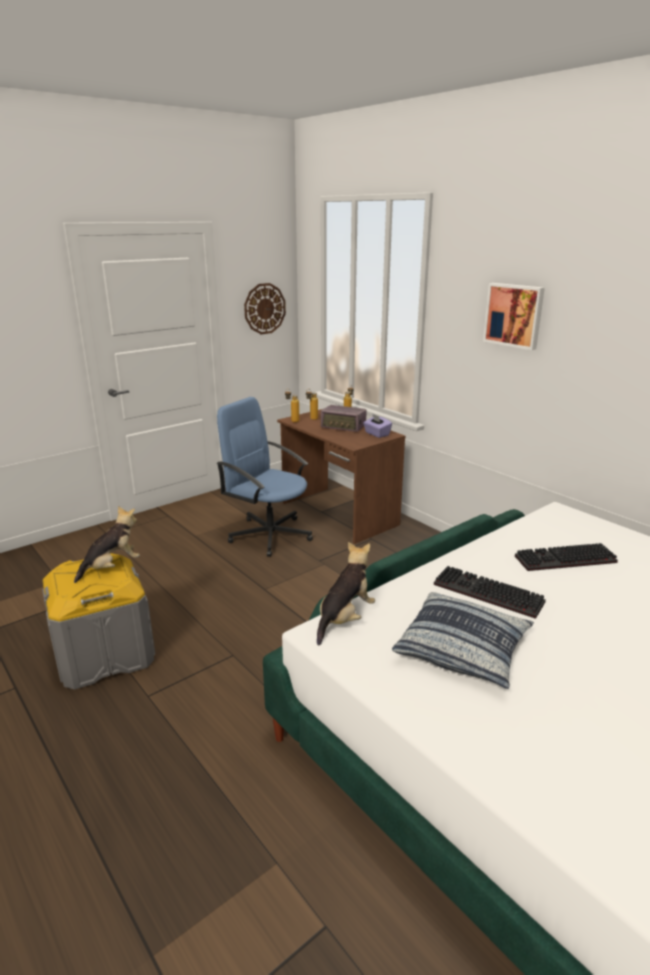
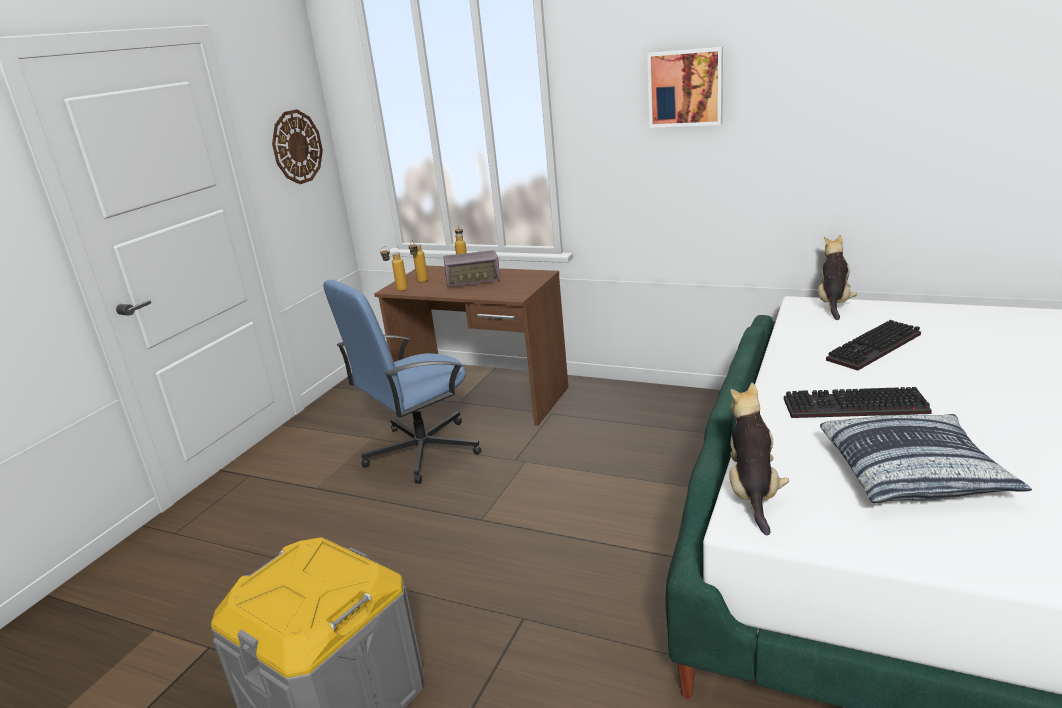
camera: 25 degrees left, 0 degrees up
(112, 567) = (324, 559): plush toy -> plush toy (833, 304)
(269, 534) = (420, 451): blue office chair -> blue office chair turned 45 degrees counterclockwise
(377, 434) = (524, 277): purple tissue box -> none

